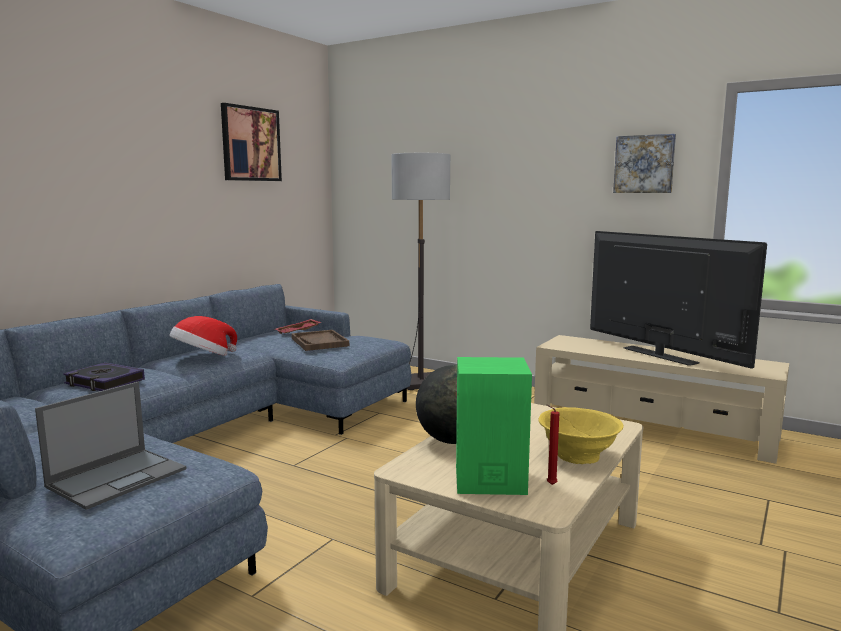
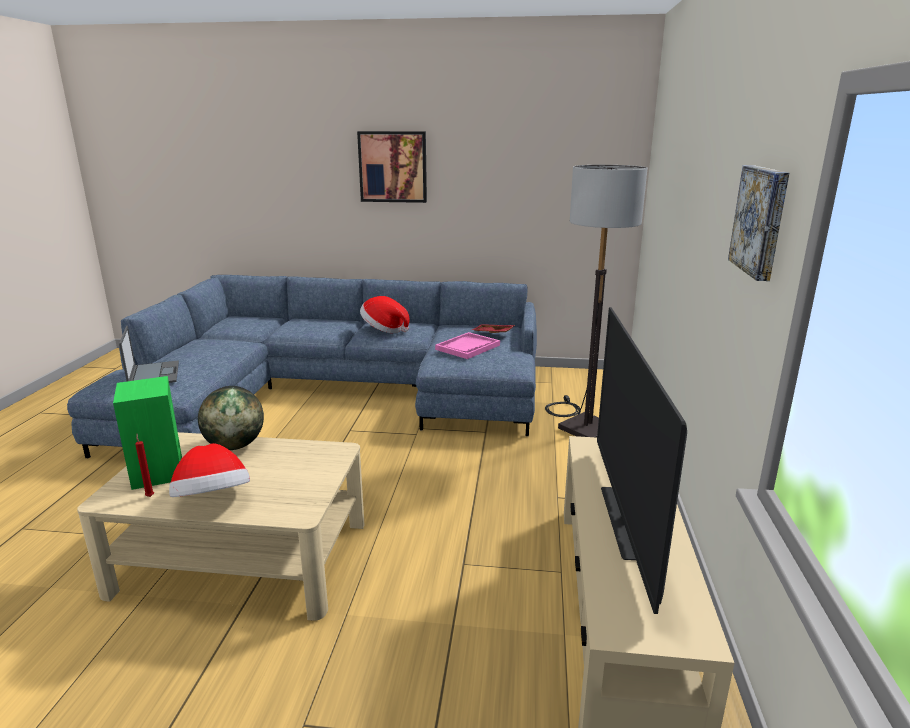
camera: 65 degrees right, 10 degrees up
(104, 382) = (309, 325): book -> none
(118, 477) = (154, 374): laptop -> laptop turned 120 degrees counterclockwise
(250, 144) = (526, 144): picture -> picture (393, 167)
(320, 342) = (467, 347): brown tray -> pink tray
(578, 456) = (213, 501): yellow bowl -> hat
(659, 356) = (622, 522): television -> television turned 150 degrees clockwise

